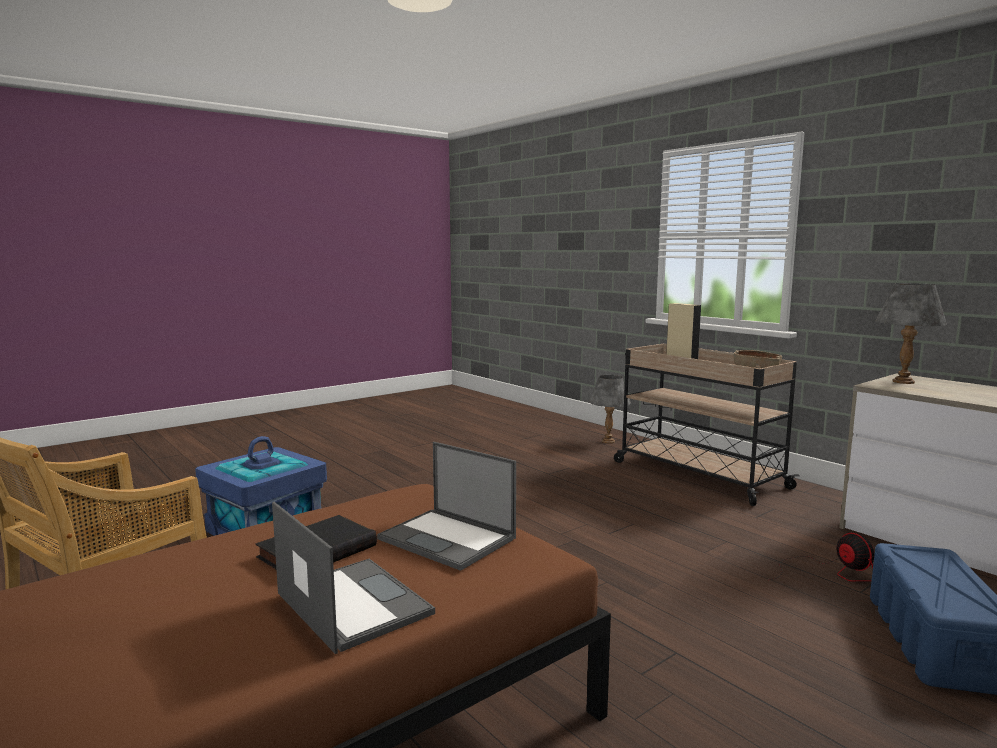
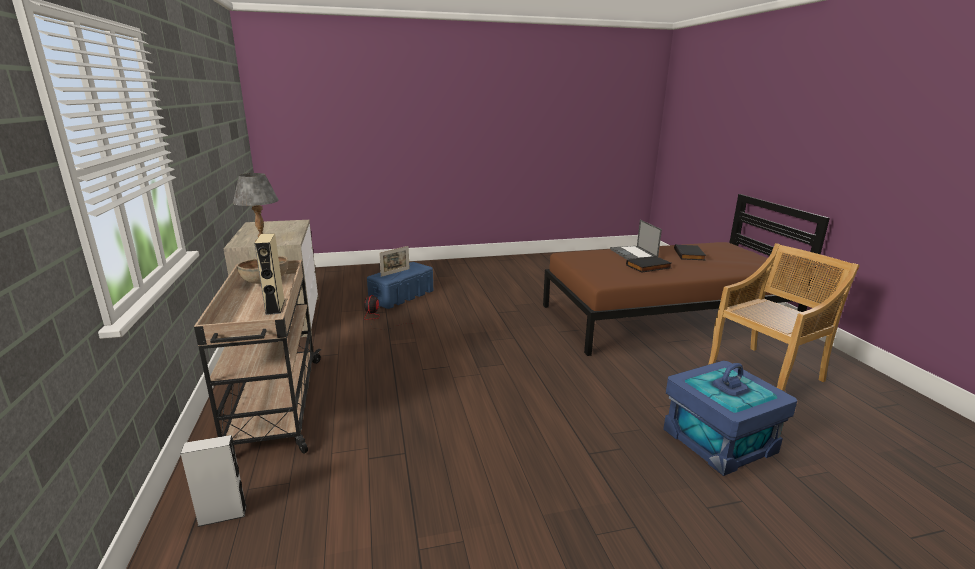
camera: 155 degrees left, 10 degrees up
(145, 639) = (690, 255): none -> black book
(448, 539) = (597, 263): laptop -> none
(608, 441) = (222, 515): grey table lamp -> grey speaker
(939, 572) = (395, 272): none -> picture frame

